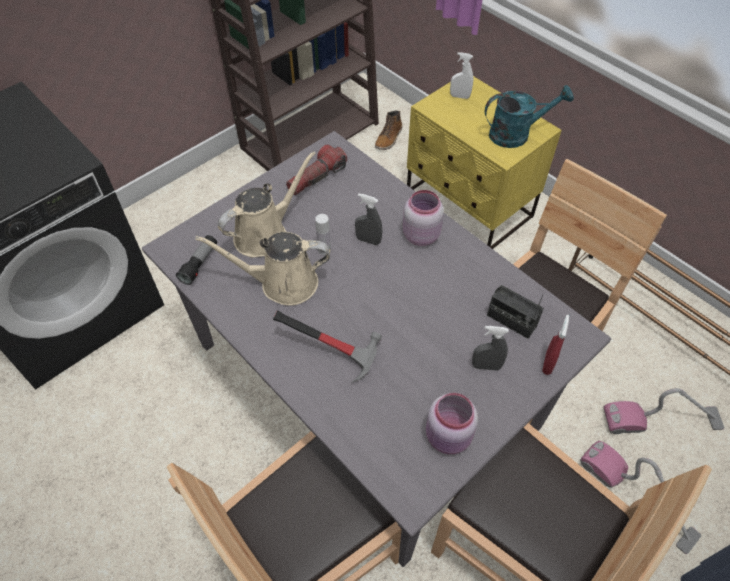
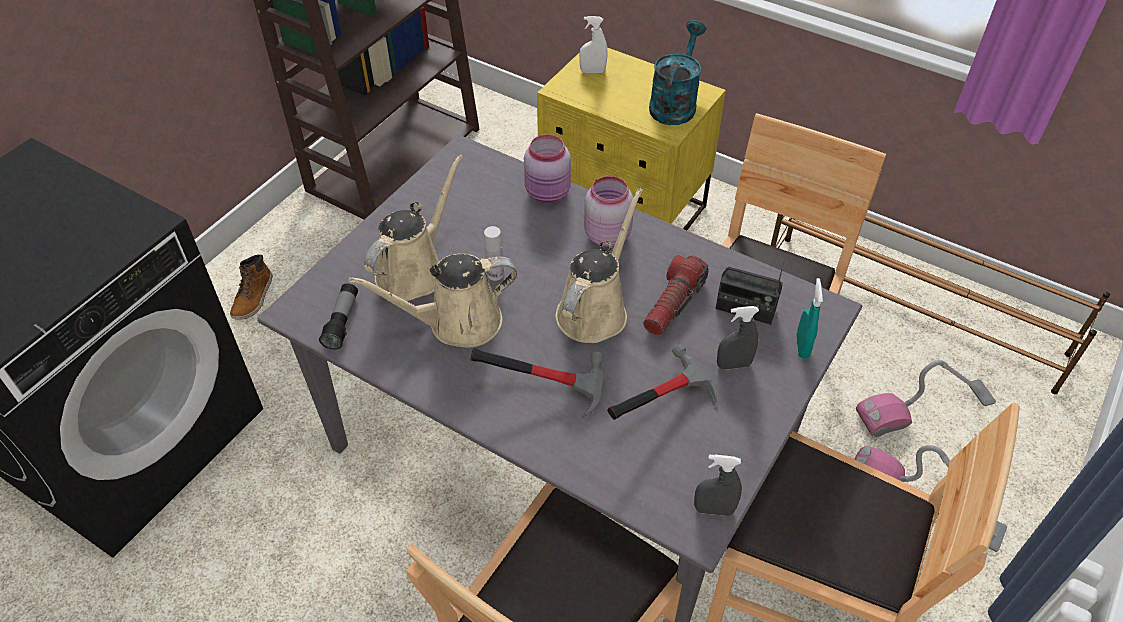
camera: 15 degrees left, 5 degrees down
(317, 177) = (456, 192): flashlight -> flashlight (673, 303)
(368, 240) = (546, 253): grey spray bottle -> grey spray bottle (713, 510)
(389, 138) = (498, 145): boot -> boot (253, 297)
(391, 295) = (595, 310): none -> beige watering can
(417, 383) = (660, 401): none -> hammer
(448, 437) = (717, 452): pink jar -> pink jar (548, 193)
(516, 134) = (675, 103): turquoise watering can -> turquoise watering can turned 45 degrees counterclockwise
(548, 364) = (802, 347): red spray bottle -> turquoise spray bottle

